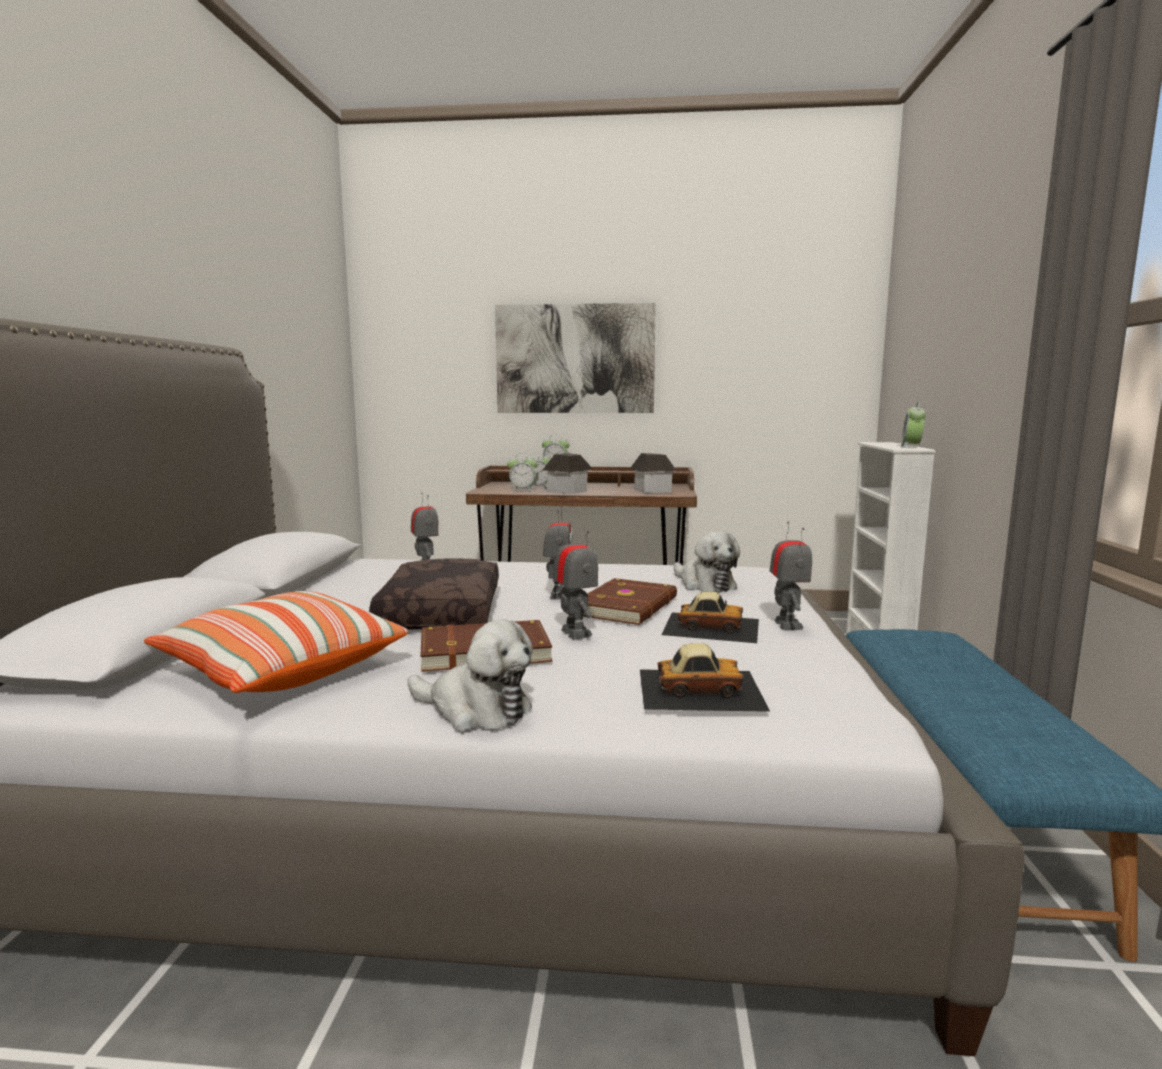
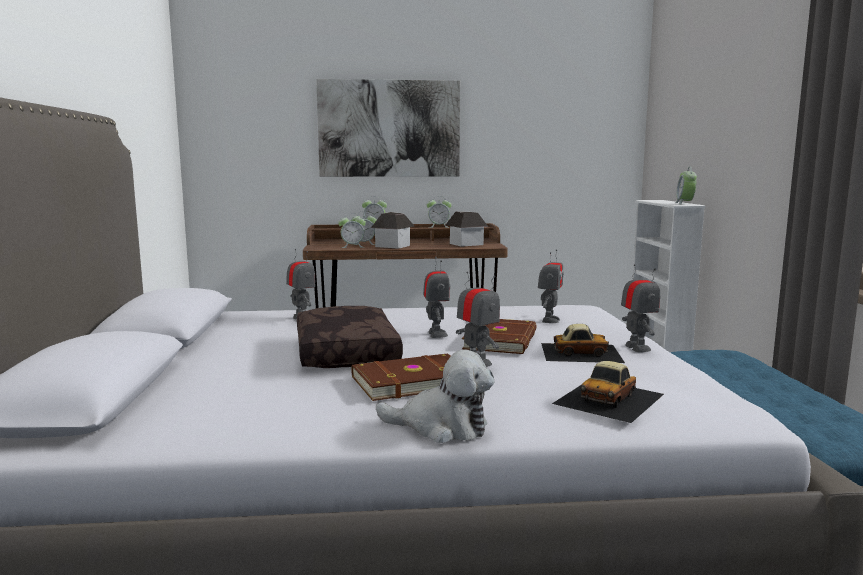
camera: 10 degrees left, 0 degrees up
(281, 671) = (244, 408): pillow -> none
(627, 470) = (439, 227): none -> alarm clock
(699, 688) = (610, 398): toy car -> toy car turned 135 degrees clockwise
(704, 584) = (549, 320): plush toy -> toy robot

